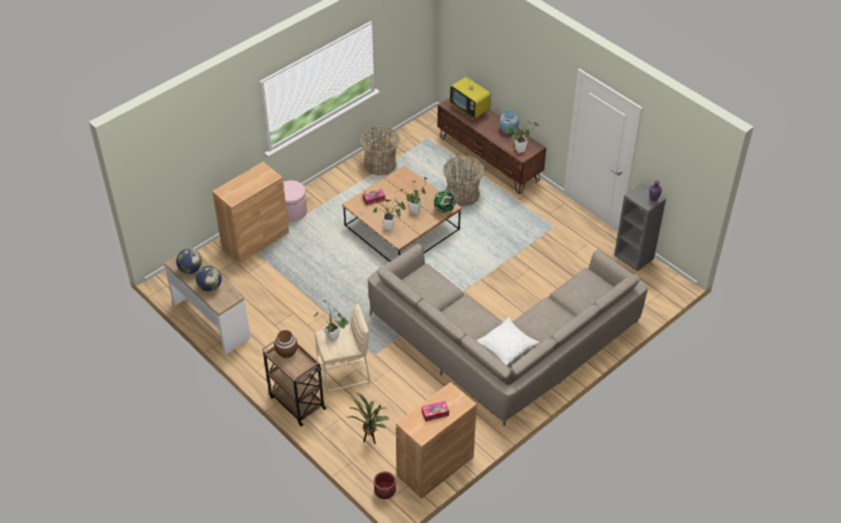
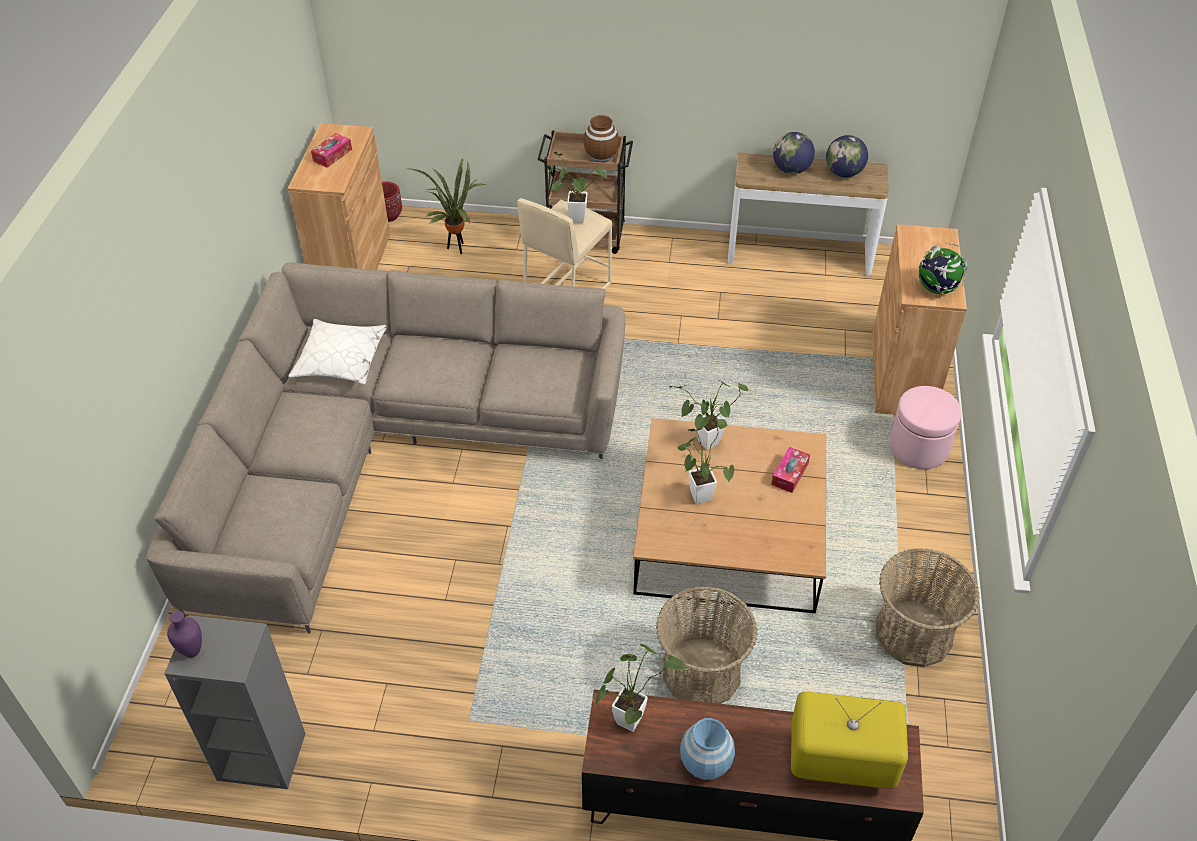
camera: 140 degrees right, 0 degrees up
(444, 209) = (657, 532): globe -> globe (937, 289)

